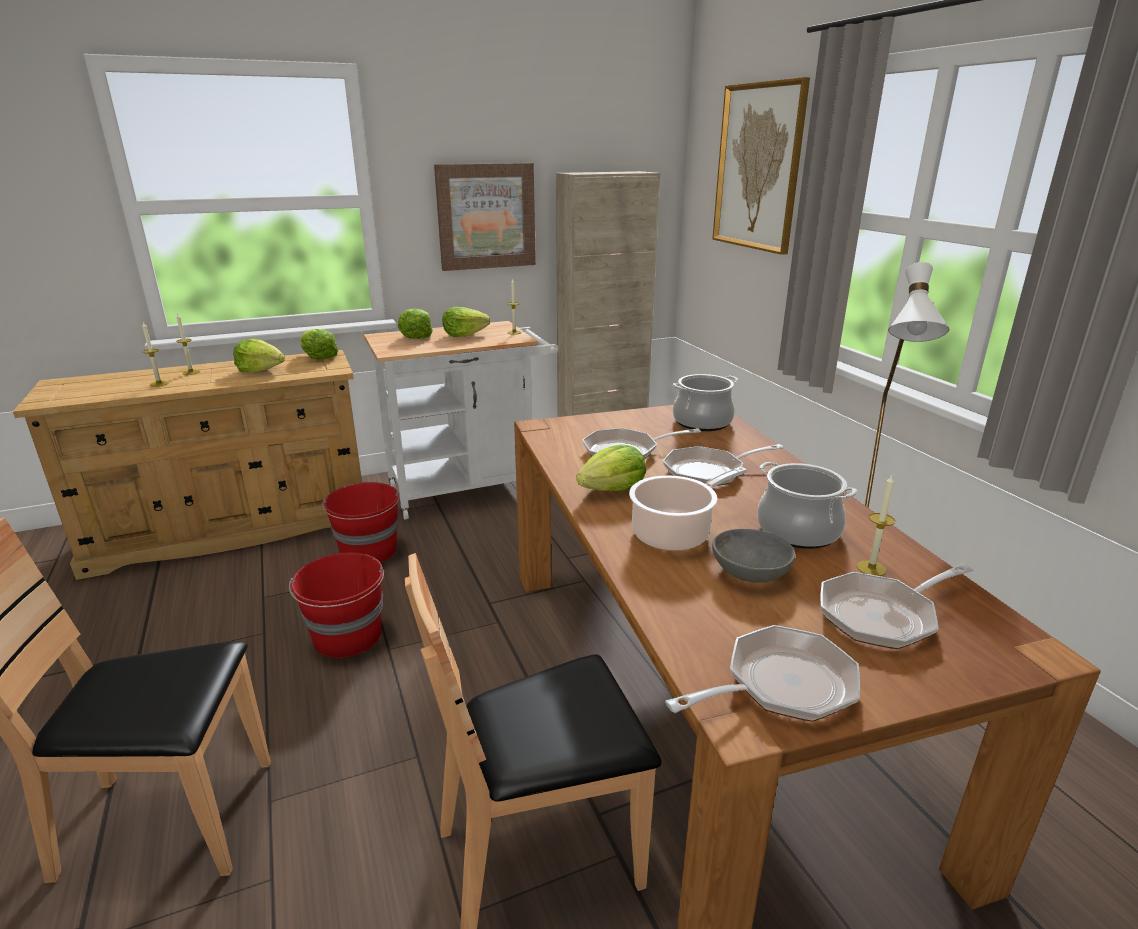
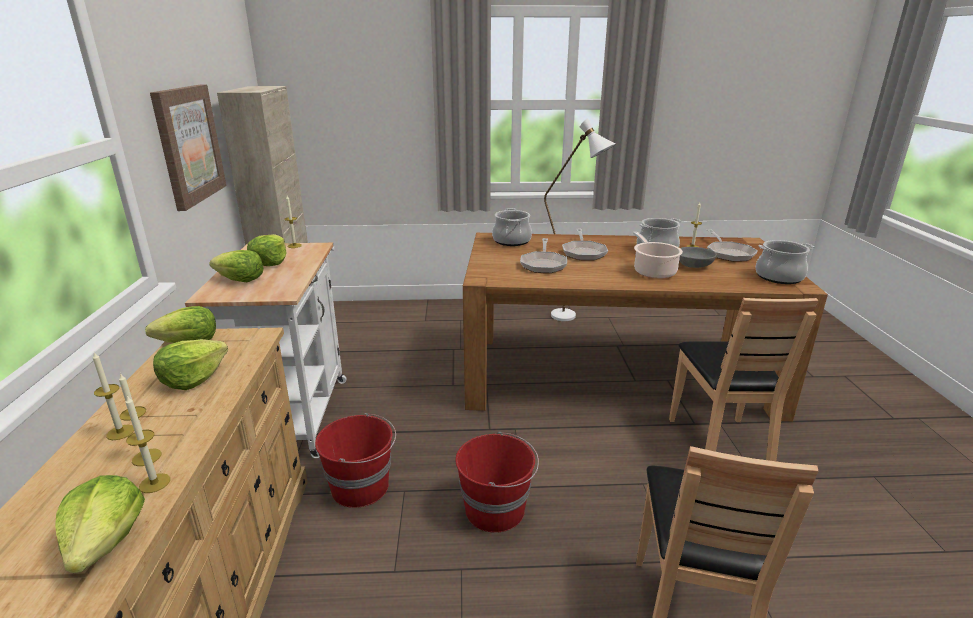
camera: 70 degrees left, 0 degrees up
(129, 392) = (154, 483): none -> candle
(613, 489) = (596, 275): lettuce -> lettuce (106, 542)
(758, 167) = (364, 77): picture -> none
(780, 685) = (779, 277): frying pan -> cooking pot

